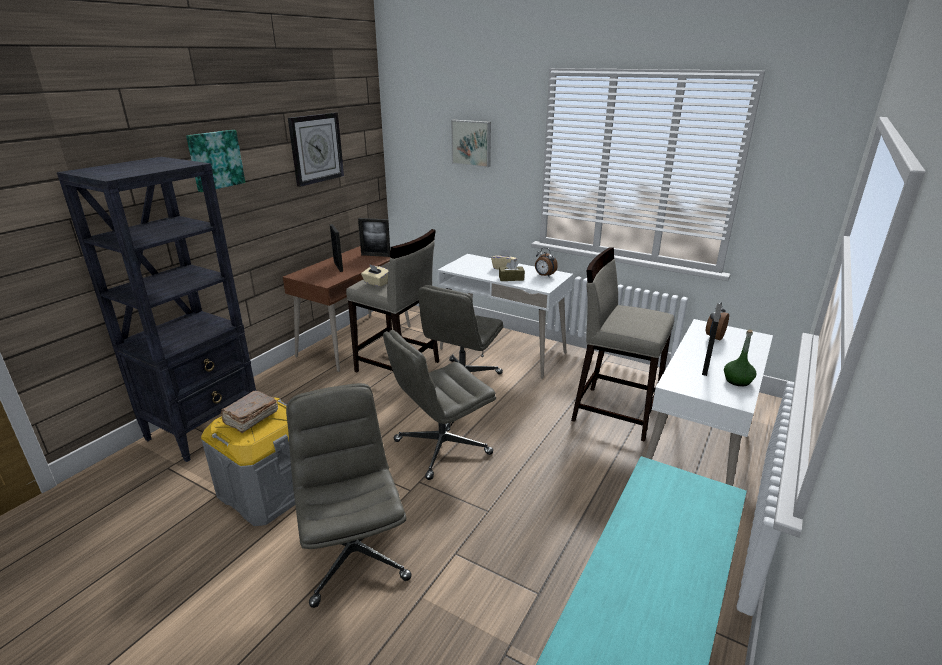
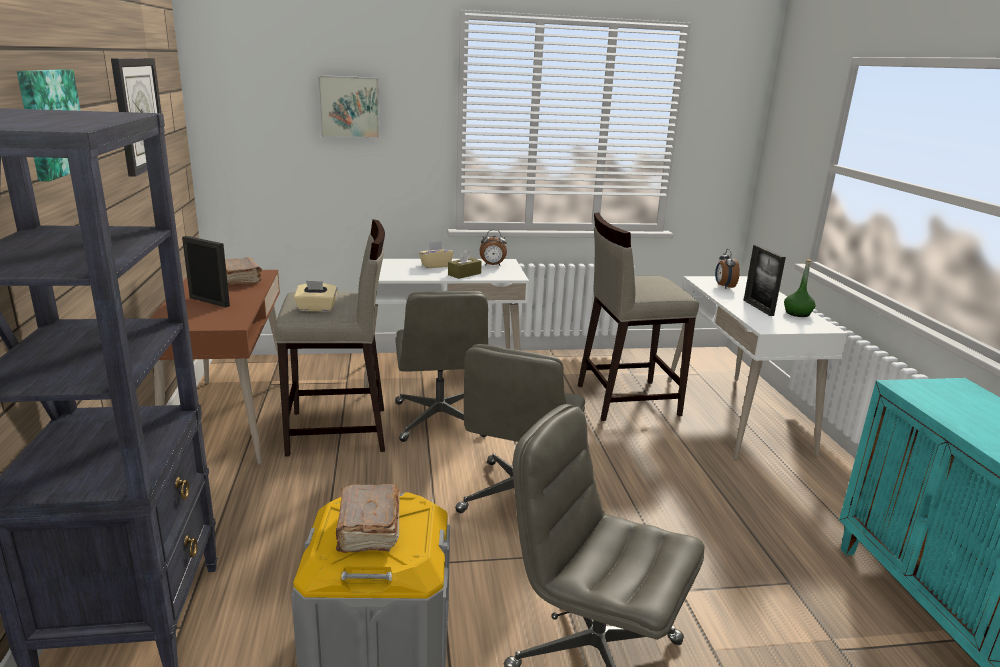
camera: 40 degrees left, 5 degrees down
(376, 255) = (241, 279): picture frame -> brown book

